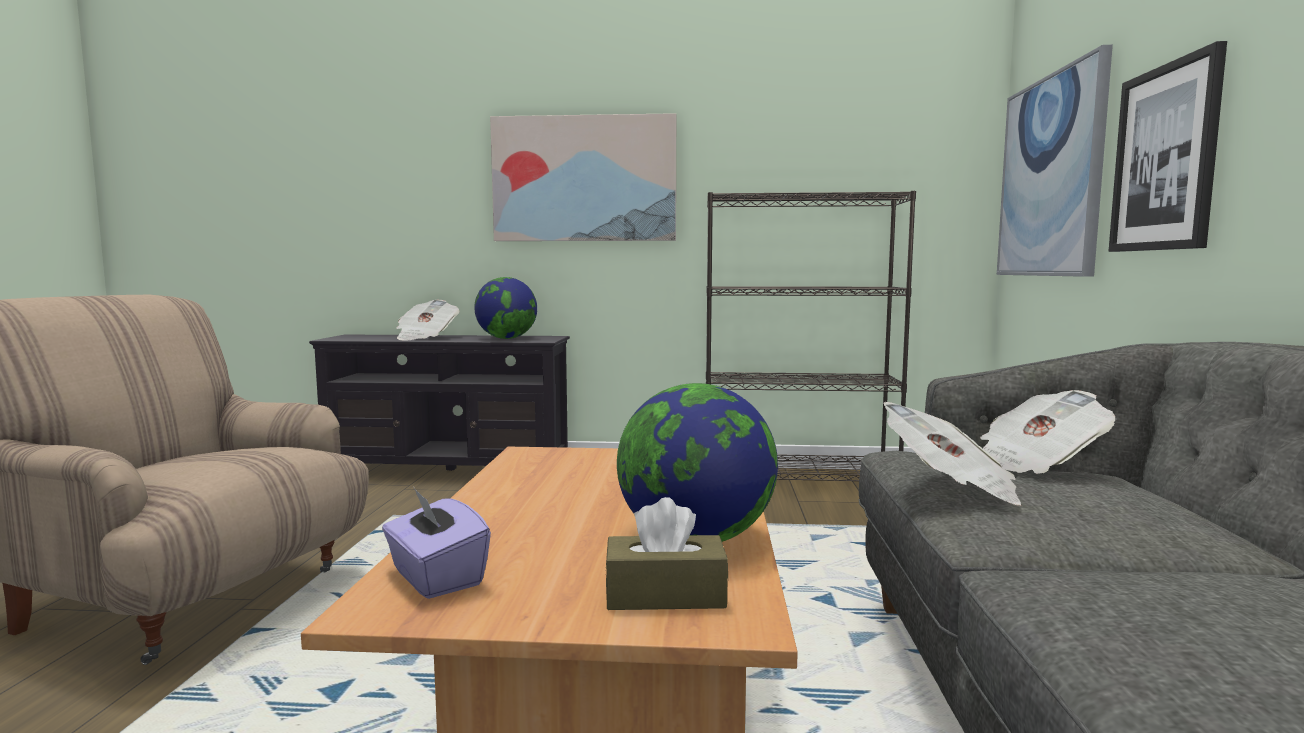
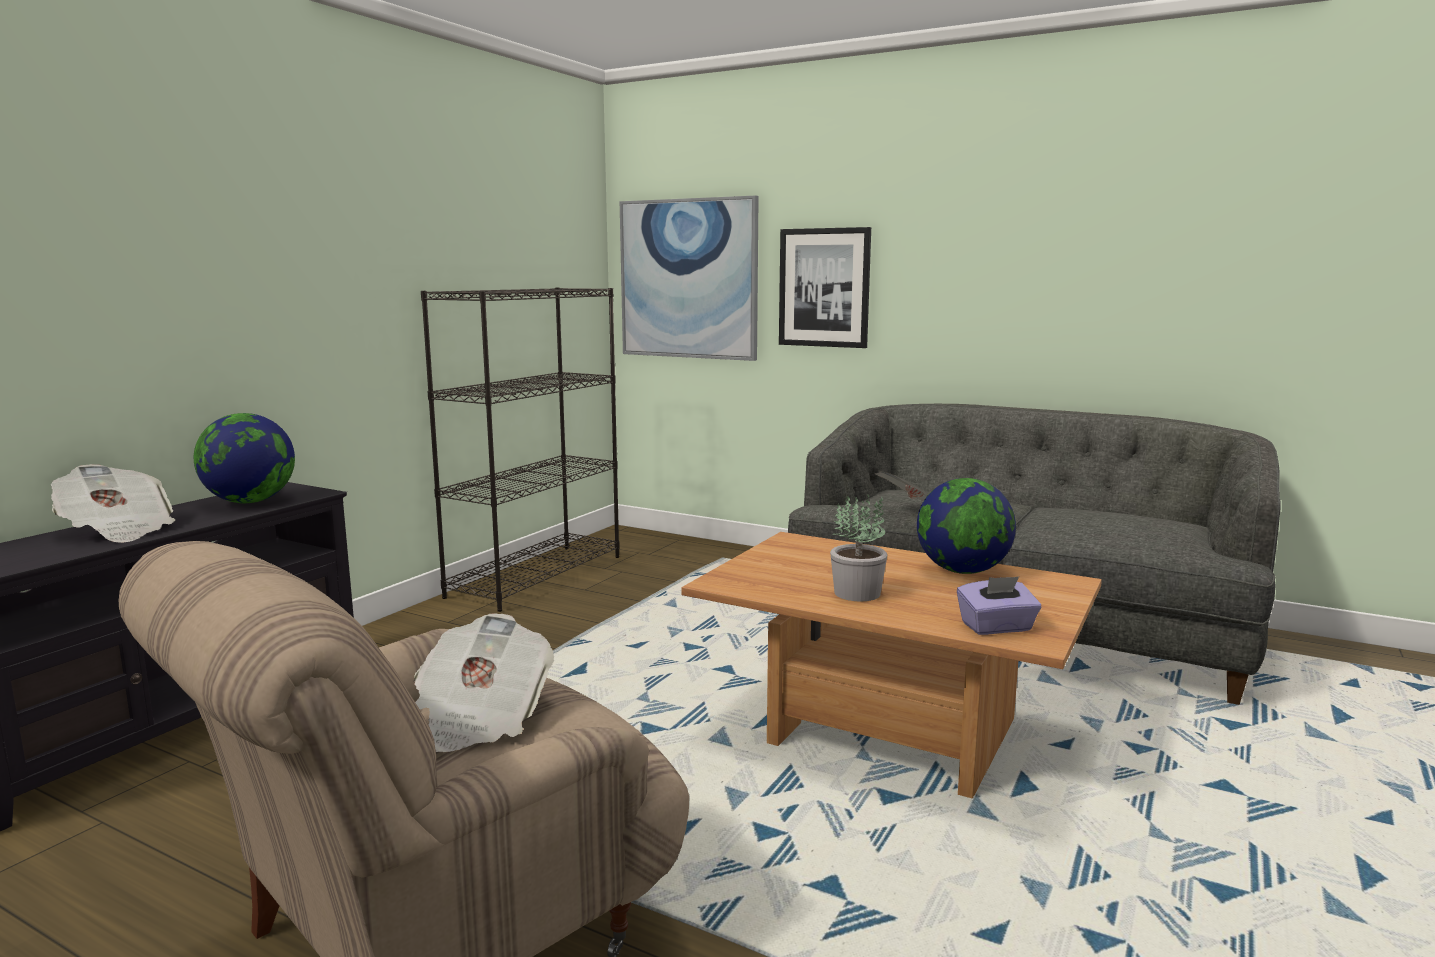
camera: 65 degrees left, 5 degrees up
(538, 499) = (858, 593): none -> potted plant
(584, 179) = (280, 264): picture -> none
(665, 595) = (1039, 588): brown tissue box -> none
(1033, 465) = (885, 492): newspaper -> newspaper (481, 717)

